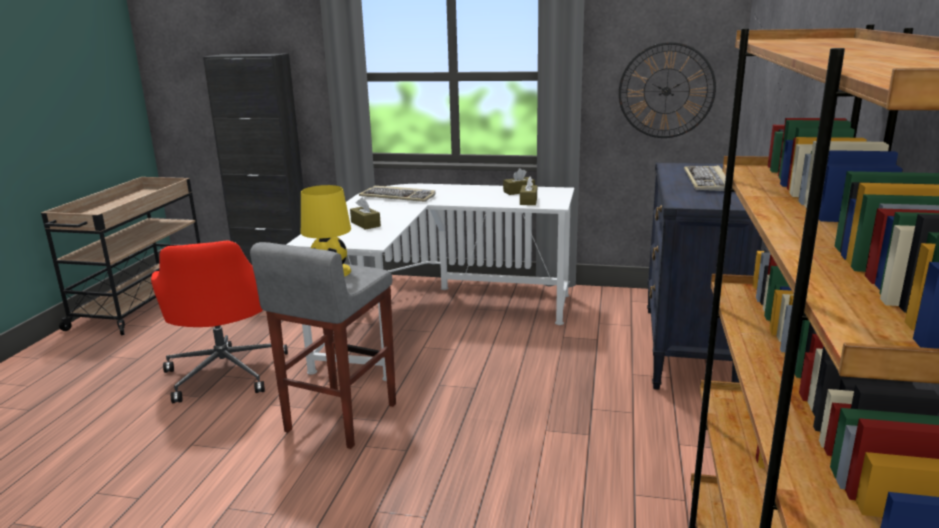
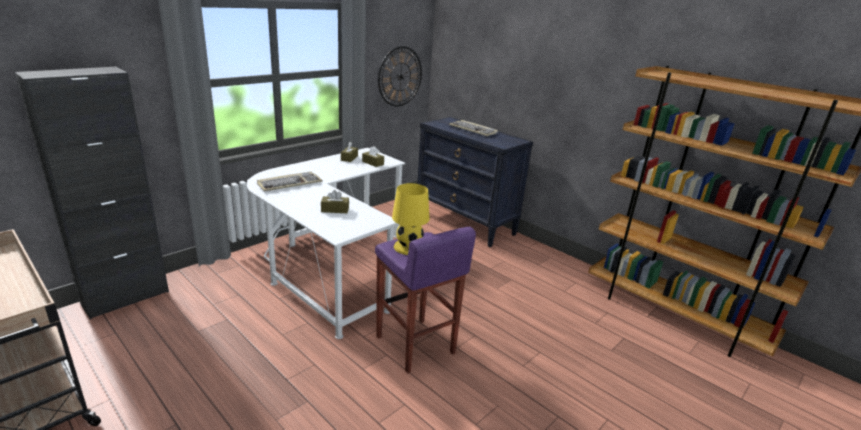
camera: 60 degrees left, 5 degrees up
(226, 371) = (282, 376): red office chair -> none
(339, 418) = (415, 345): grey stool -> purple stool

